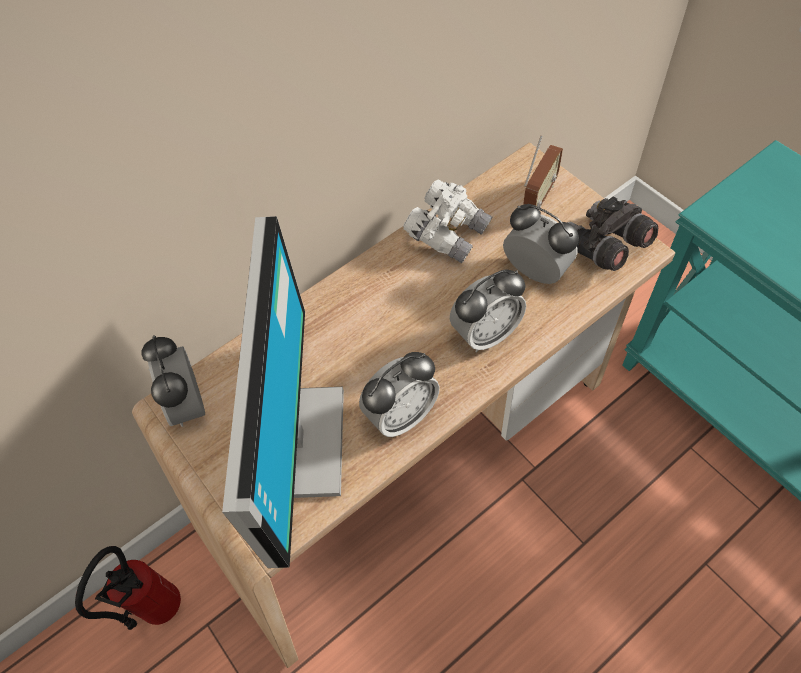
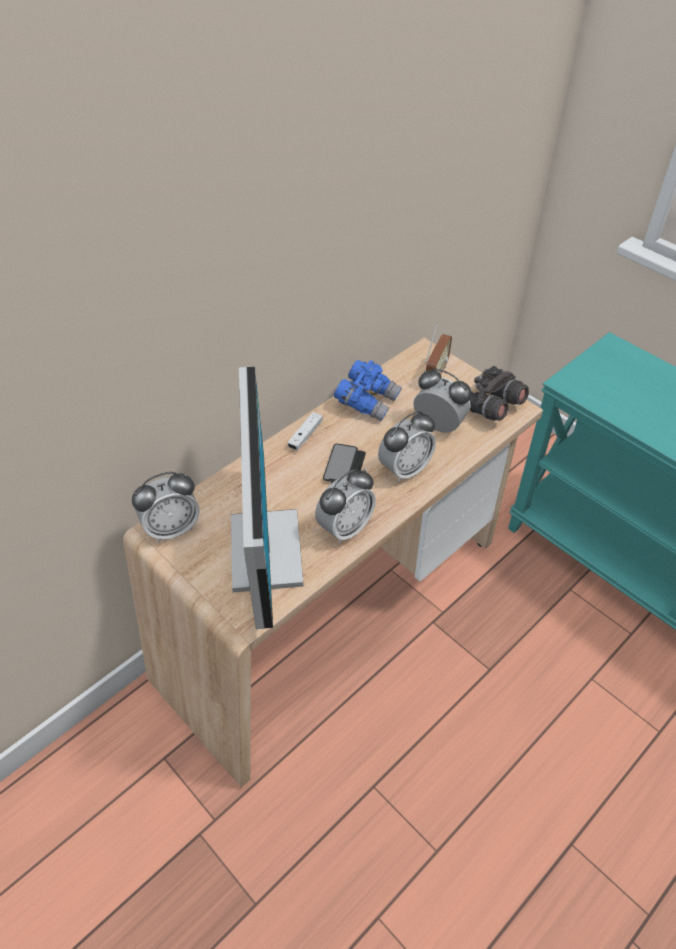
camera: 10 degrees left, 10 degrees down
(157, 611) = (117, 750): fire extinguisher -> none
(189, 404) = (172, 528): alarm clock -> alarm clock turned 90 degrees counterclockwise
(365, 279) = (305, 435): none -> white game controller
(409, 326) = (344, 467): none -> phone
(448, 233) = (367, 401): white binoculars -> blue binoculars

